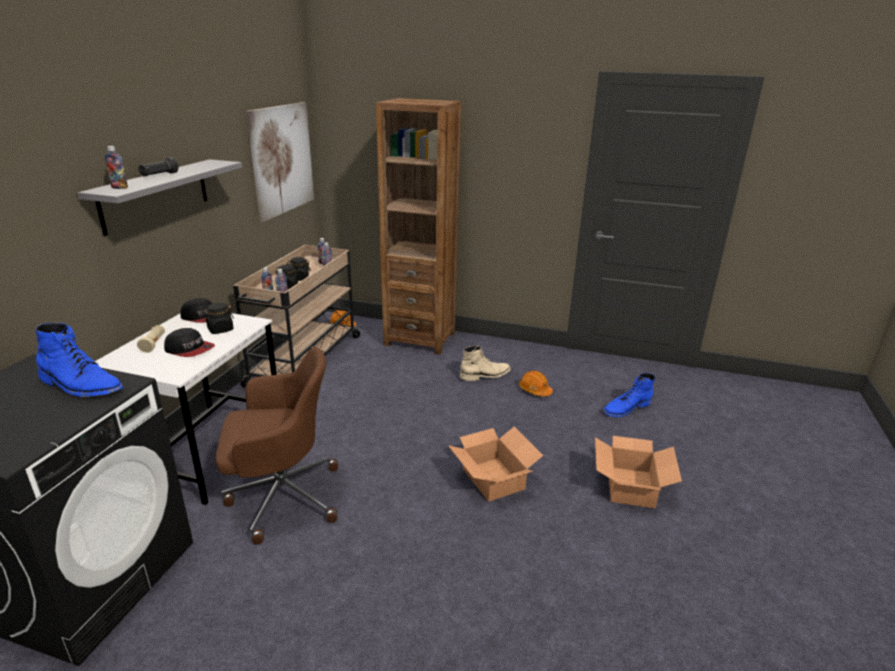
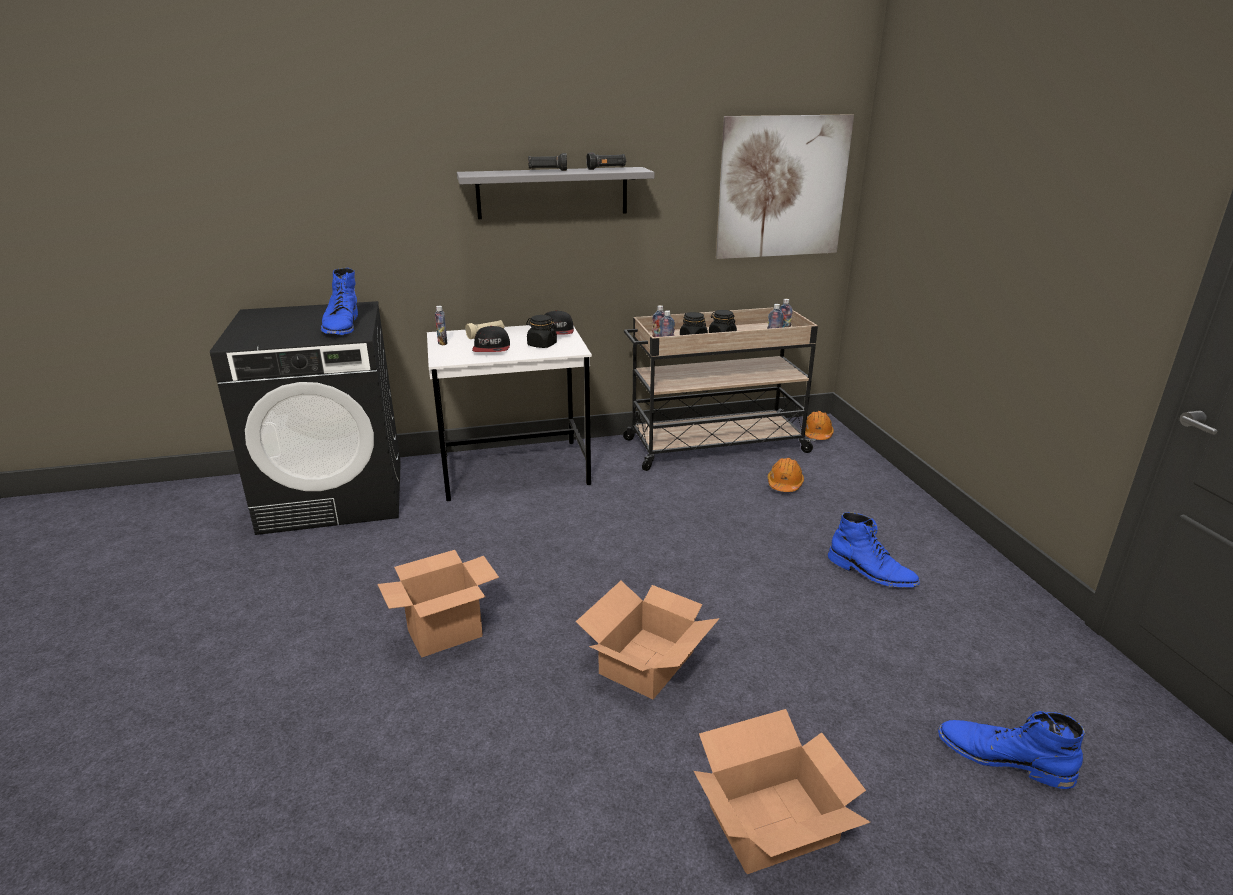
camera: 60 degrees right, 0 degrees up
(119, 188) = (486, 173): bottle -> bottle (442, 343)
(197, 165) = (606, 169): none -> black flashlight
(281, 496) = (488, 532): brown office chair -> none
(387, 560) = (446, 633): none -> cardboard box
(420, 339) = (875, 490): brown bookcase -> none
(485, 375) = (871, 572): beige boot -> blue boot
(534, 390) = (901, 631): orange hard hat -> orange hard hat (784, 484)

